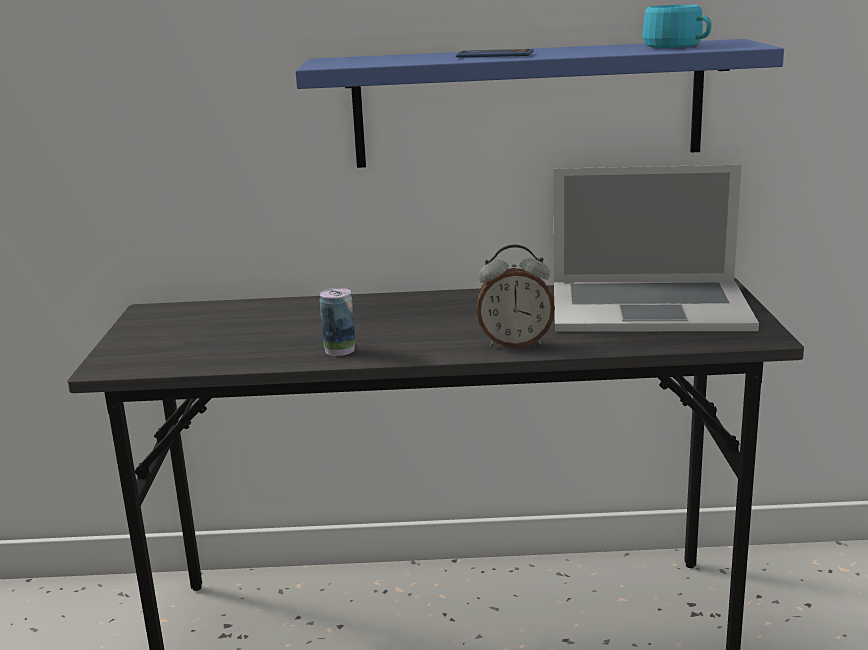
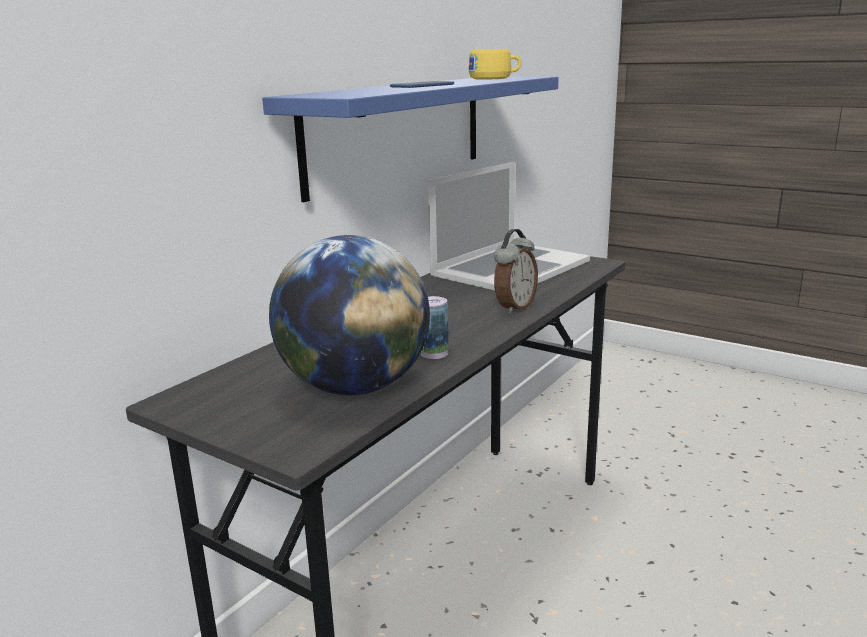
camera: 55 degrees left, 0 degrees up
(233, 348) = (355, 387): none -> globe
(678, 46) = (495, 78): turquoise cup -> yellow cup

